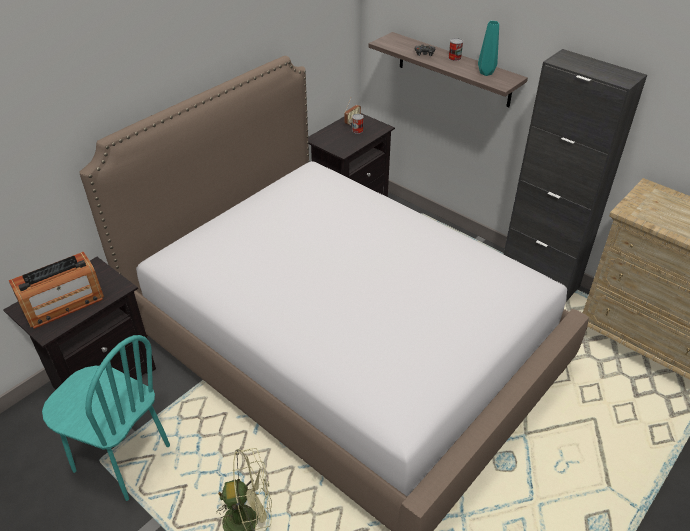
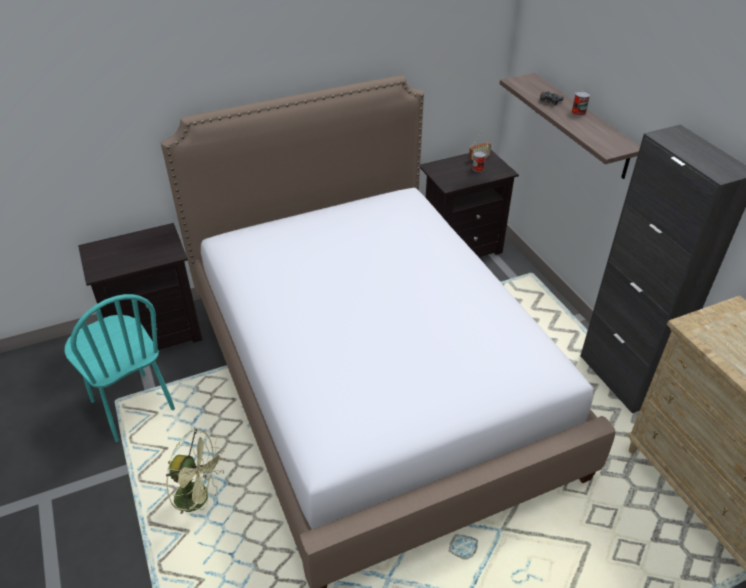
camera: 25 degrees right, 0 degrees up
(63, 303) = (123, 254): radio -> none
(486, 72) = (600, 134): turquoise vase -> none

